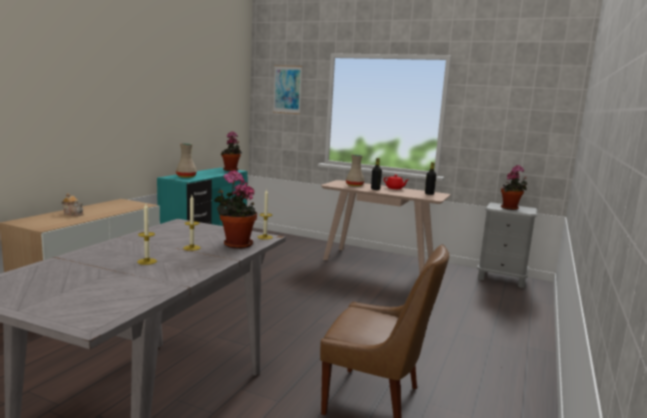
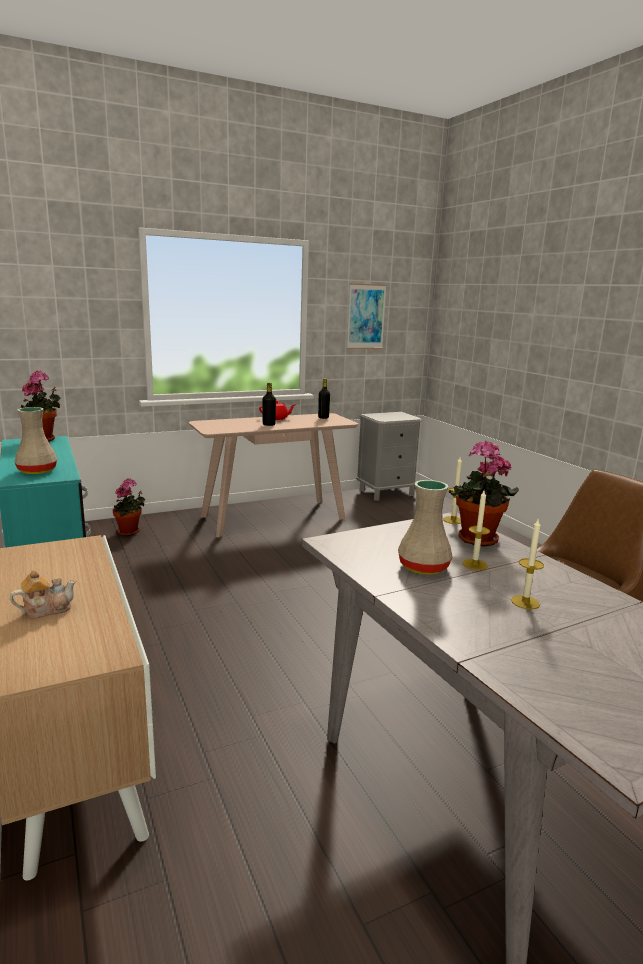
camera: 50 degrees left, 5 degrees up
(287, 89) = (62, 286): picture -> picture (366, 316)
(354, 185) = (234, 425): beige vase -> beige vase (423, 568)
(511, 208) = (393, 417): potted plant -> potted plant (130, 532)

